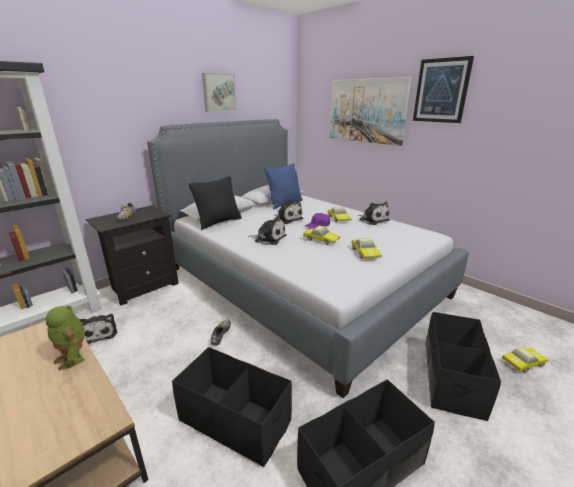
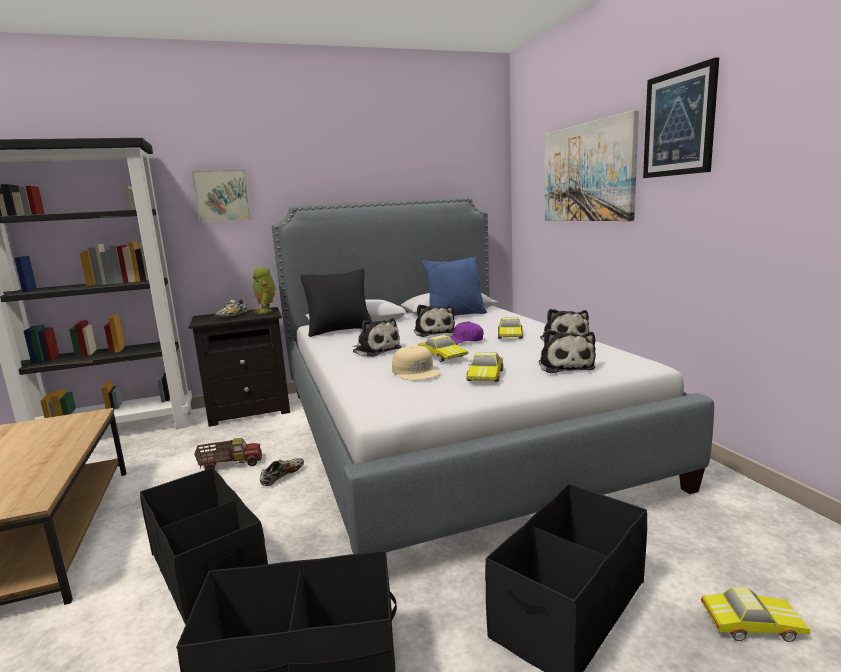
camera: 25 degrees right, 10 degrees down
(74, 358) = (69, 446): toy robot -> toy robot (266, 311)
(99, 333) = (163, 450): plush toy -> plush toy (565, 366)
(171, 334) = (230, 464): none -> toy truck
(218, 92) = (378, 164): picture -> picture (222, 196)
(323, 255) = (416, 371): none -> beige cap

